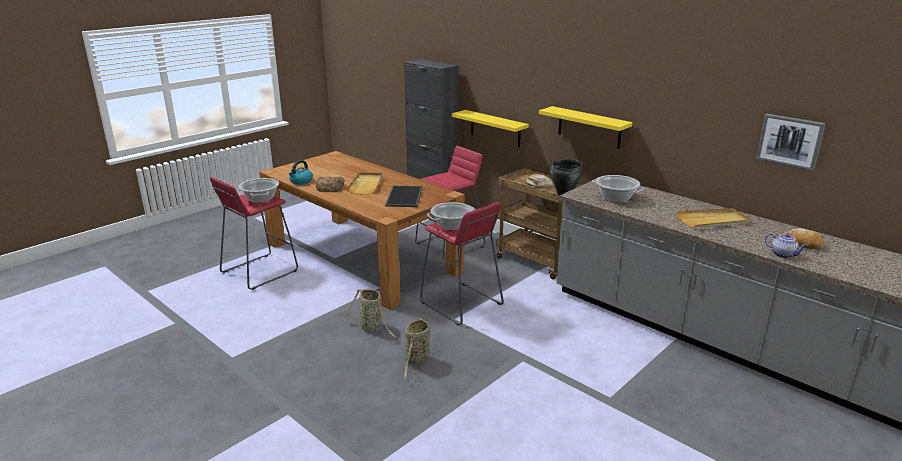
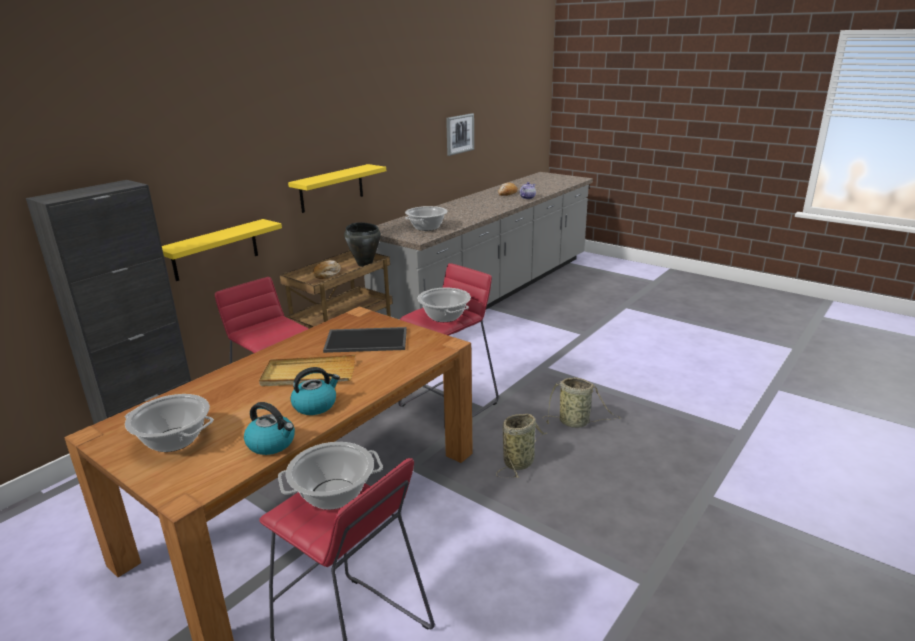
camera: 95 degrees left, 0 degrees up
(318, 166) = (174, 440): none -> cooking pot
(330, 187) = (315, 405): bread -> kettle
(713, 221) = (473, 207): beige tray -> none

